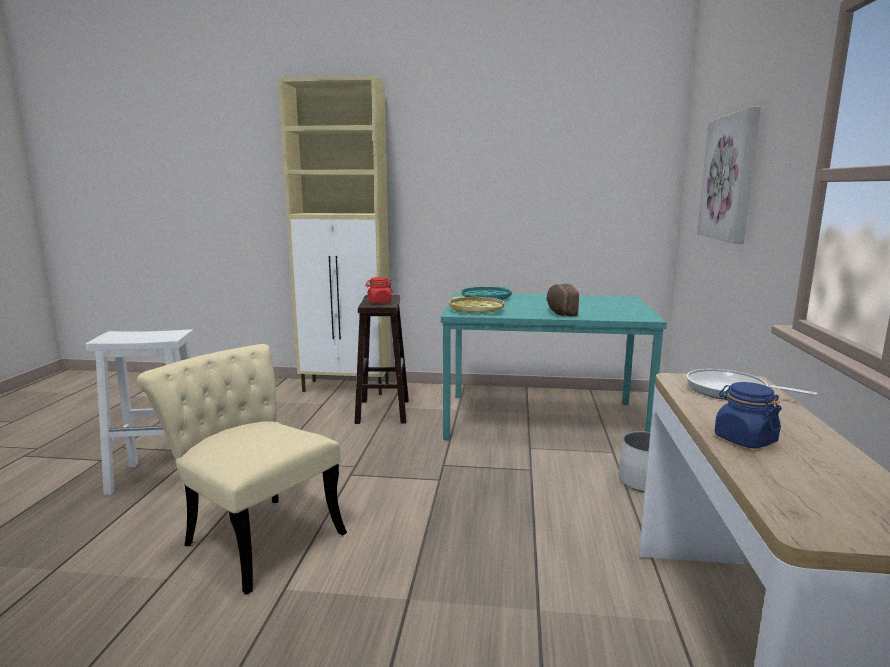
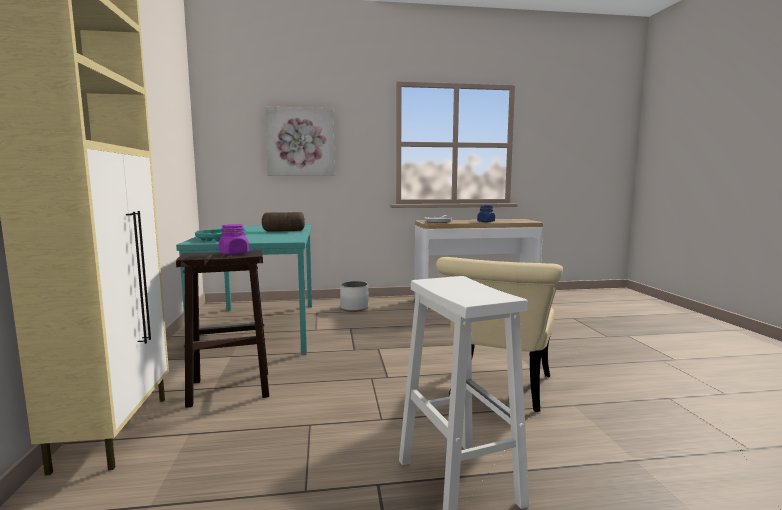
camera: 105 degrees left, 5 degrees down
(379, 302) = (234, 253): red jar -> purple jar
(476, 310) = (279, 238): yellow tray -> none

